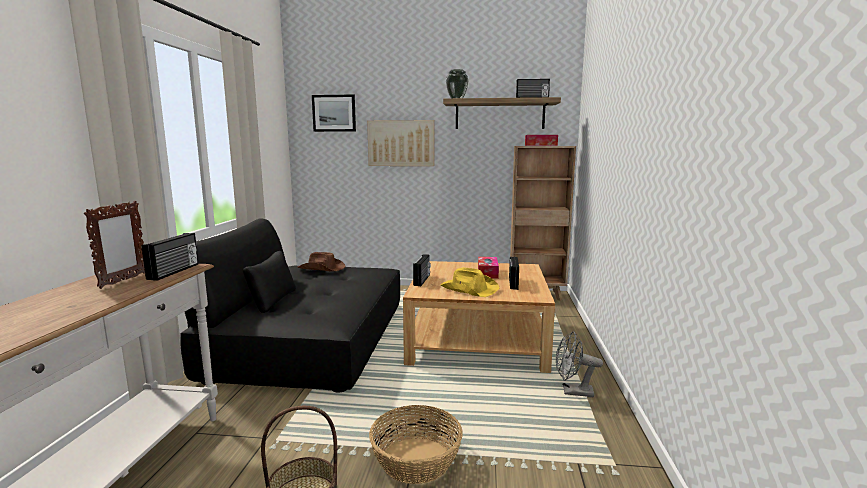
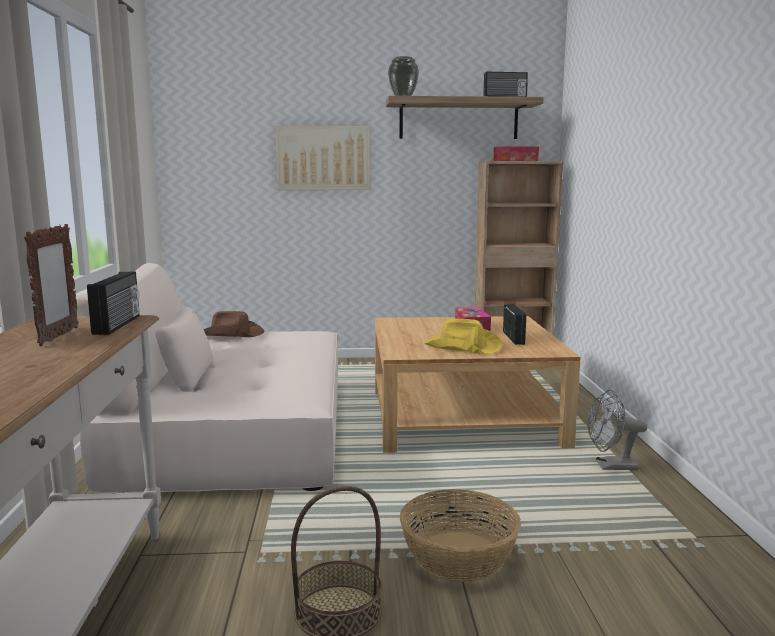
camera: 10 degrees left, 0 degrees up
(313, 338) = (238, 430): black sofa -> beige sofa
(334, 113) = (225, 114): picture -> none
(422, 280) = (393, 339): radio -> none

